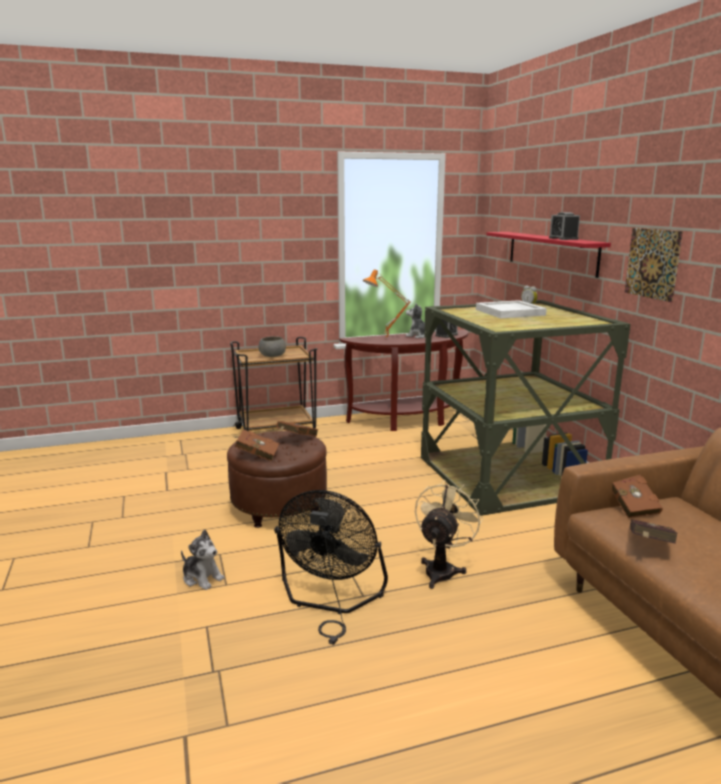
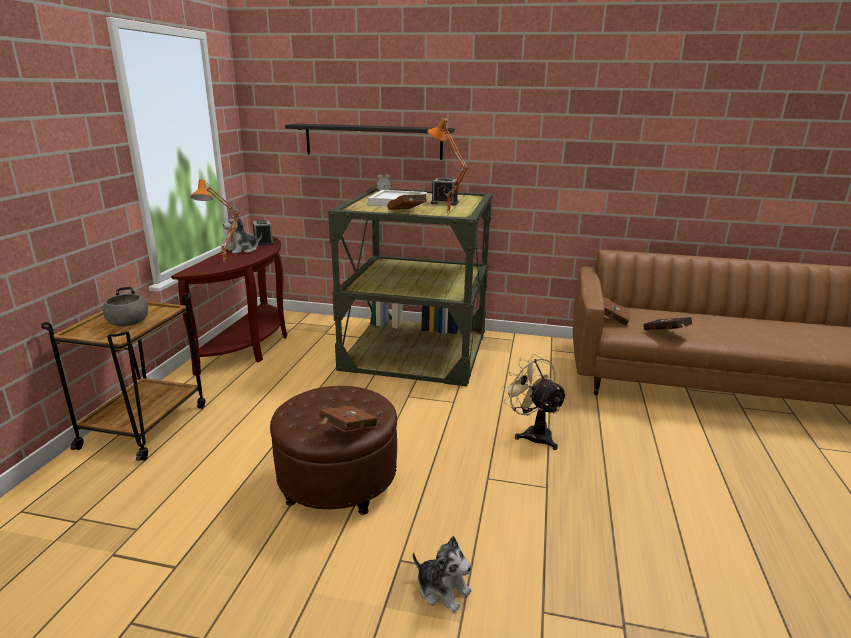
camera: 60 degrees left, 5 degrees up
(202, 578) = (442, 590): plush toy -> plush toy turned 60 degrees clockwise
(296, 439) = (332, 396): brown book -> brown book (407, 213)
(328, 600) = (543, 510): black fan -> none
(501, 326) = (446, 213): none -> orange table lamp
(551, 252) = (373, 141): red shelf -> black shelf
(563, 238) = (402, 127): alarm clock -> alarm clock (444, 203)
(652, 263) = (505, 142): picture -> none

